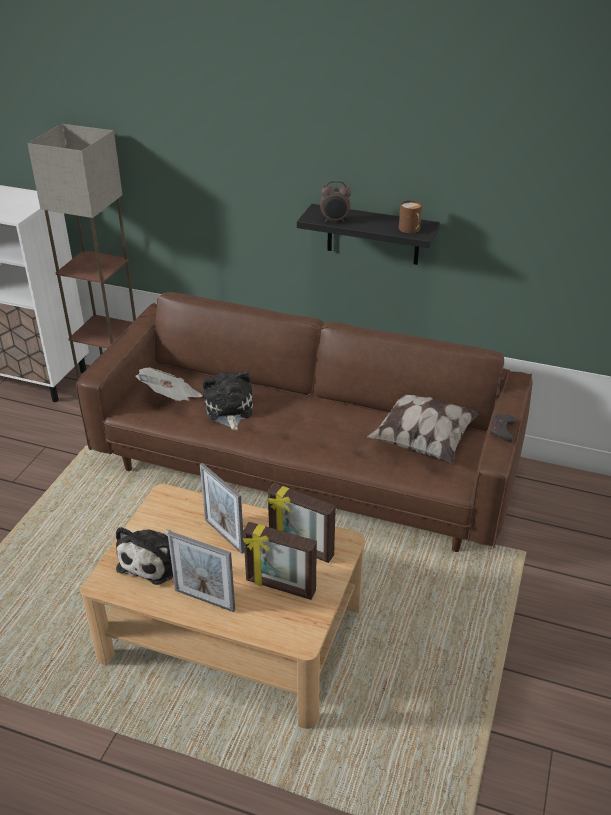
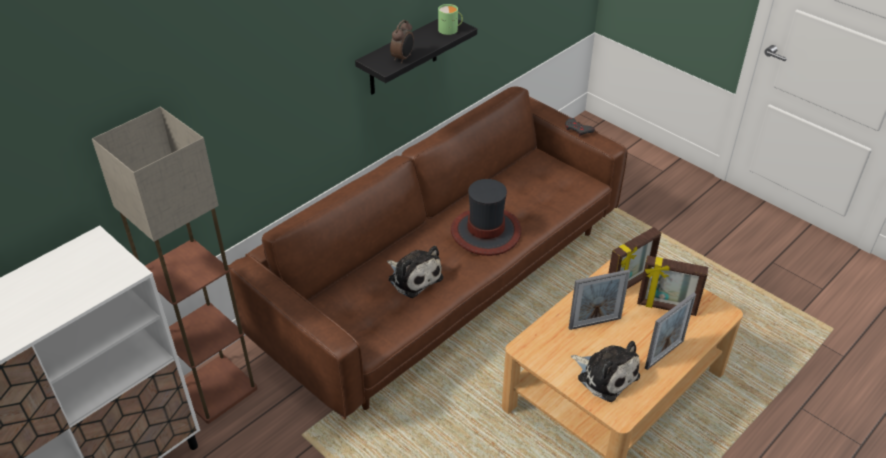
camera: 65 degrees left, 5 degrees up
(171, 398) = (366, 311): newspaper -> none
(229, 410) = (413, 277): plush toy -> plush toy turned 150 degrees counterclockwise
(280, 587) = (666, 307): picture frame -> picture frame turned 60 degrees clockwise
(319, 433) = (486, 232): none -> hat
(410, 229) = (450, 29): brown mug -> green mug
(422, 440) = (526, 181): pillow -> none

